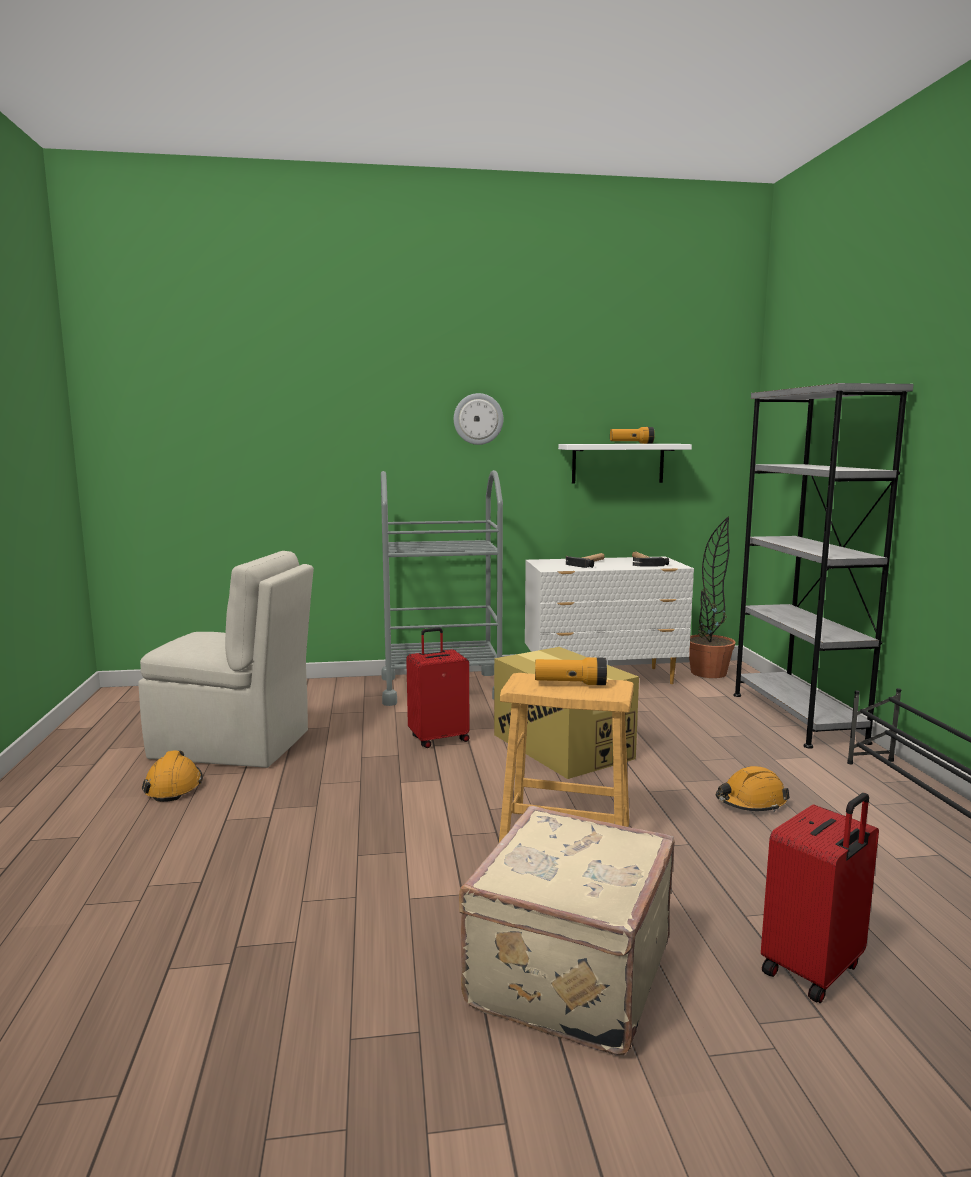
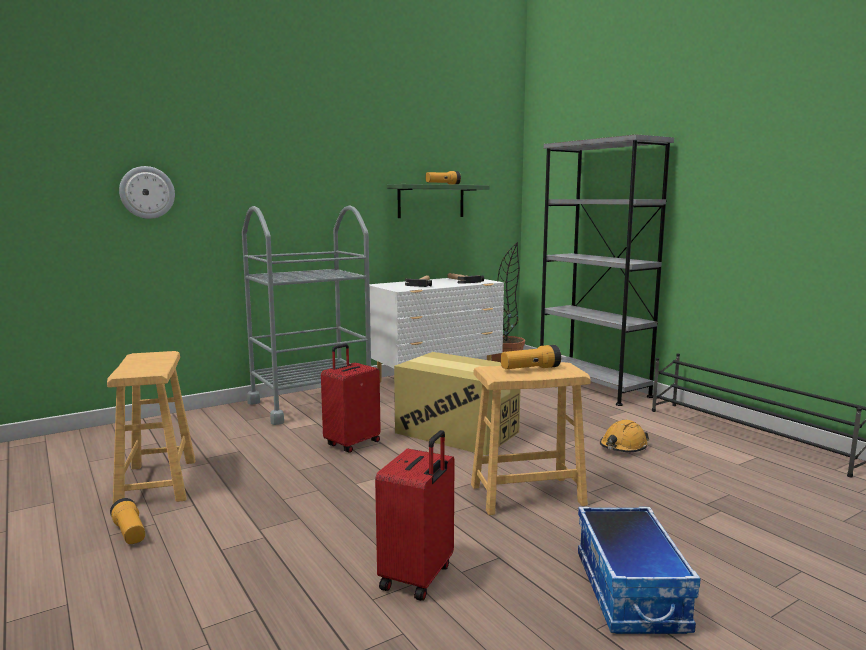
camera: 25 degrees left, 0 degrees up
(173, 786) = (129, 532): orange hard hat -> flashlight
(234, 745) = (158, 483): beige chair -> brown stool
(478, 419) = (321, 161): wall clock -> wall clock (147, 192)
(565, 973) = (631, 592): beige suitcase -> storage box
(618, 463) = (431, 201): white shelf -> green shelf
(814, 970) = (768, 544): red suitcase -> red suitcase (418, 577)

